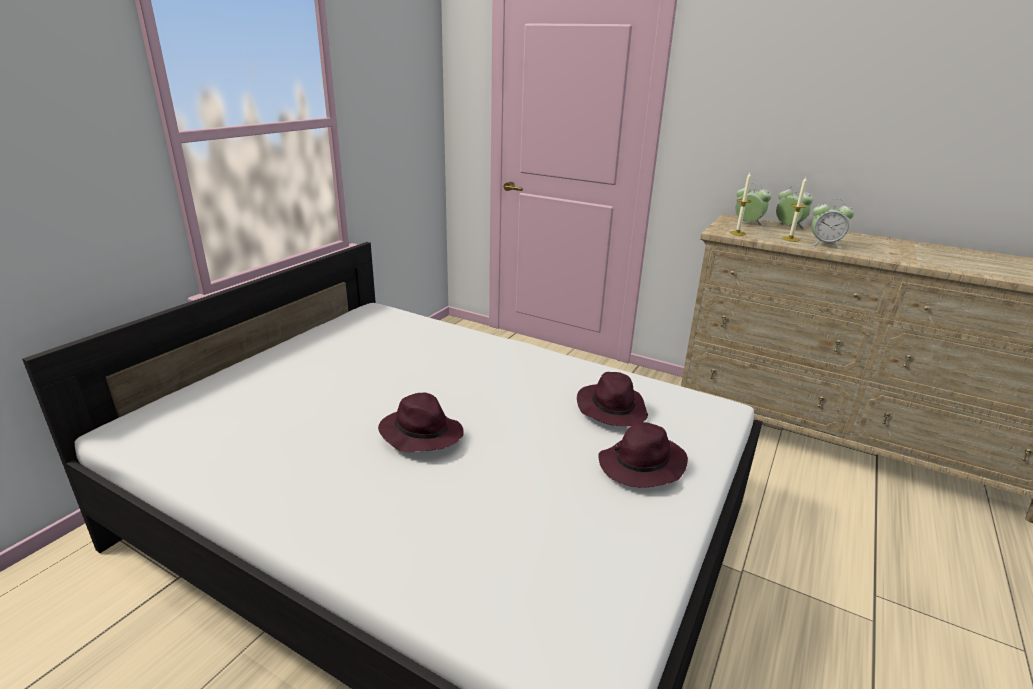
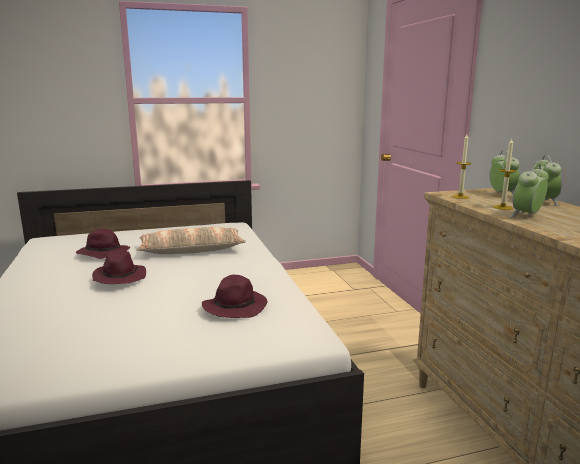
camera: 45 degrees right, 10 degrees down
(408, 362) = (191, 250): none -> pillow
(641, 466) = (177, 337): purple hat -> purple hat (102, 253)
(824, 244) = (526, 216): alarm clock -> alarm clock turned 75 degrees clockwise

